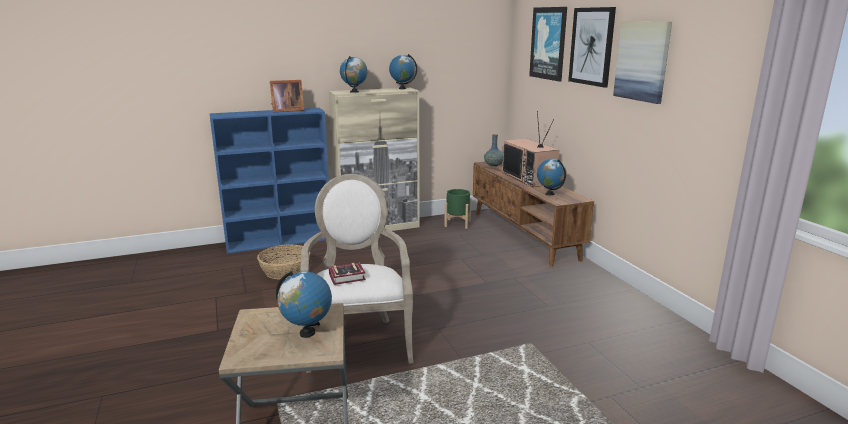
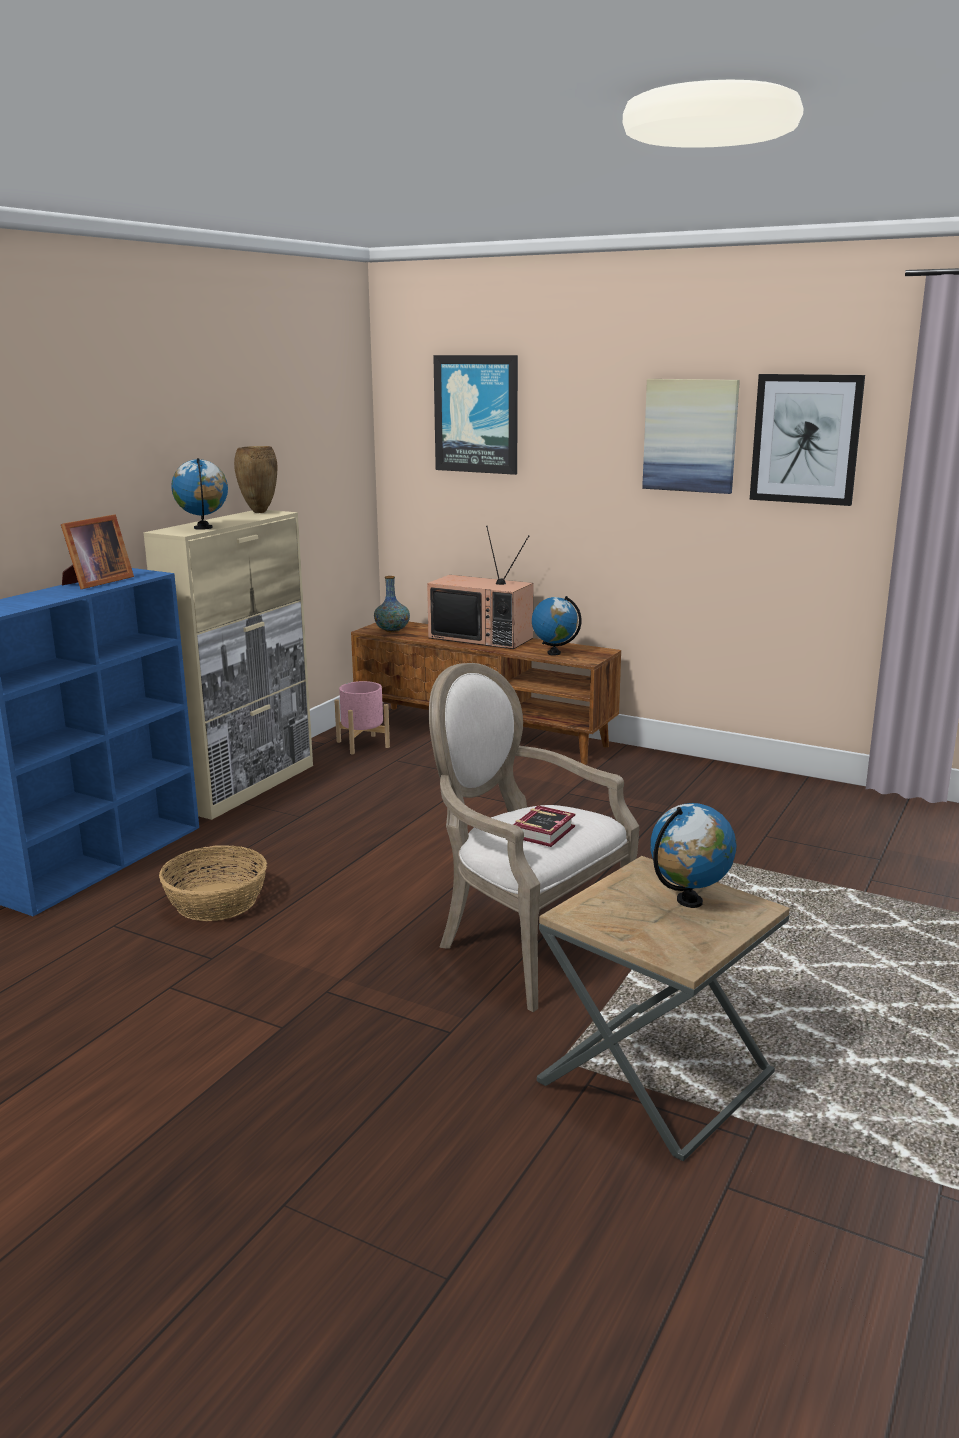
camera: 40 degrees left, 0 degrees up
(402, 88) = (258, 512): globe -> brown vase
(457, 223) = (362, 744): green planter -> pink planter
(592, 46) = (581, 417): picture -> picture (805, 439)

